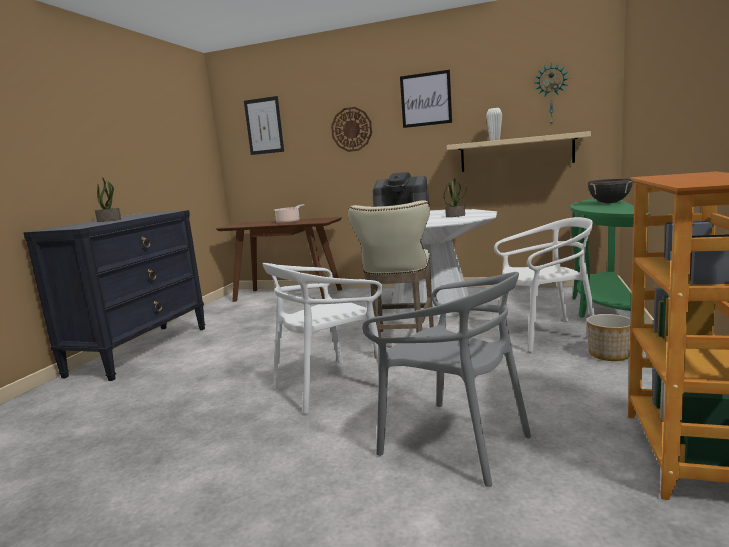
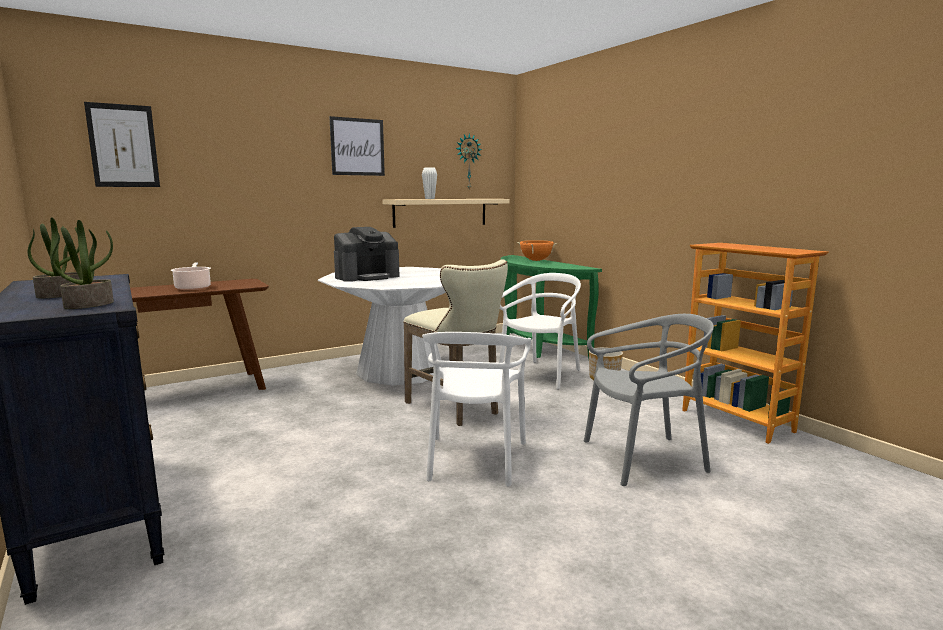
camera: 50 degrees left, 0 degrees up
(351, 129) = (267, 168): wall clock -> none
(455, 216) = (427, 274): potted plant -> potted plant (89, 304)
(609, 203) = (536, 260): black cooking pot -> orange cooking pot

